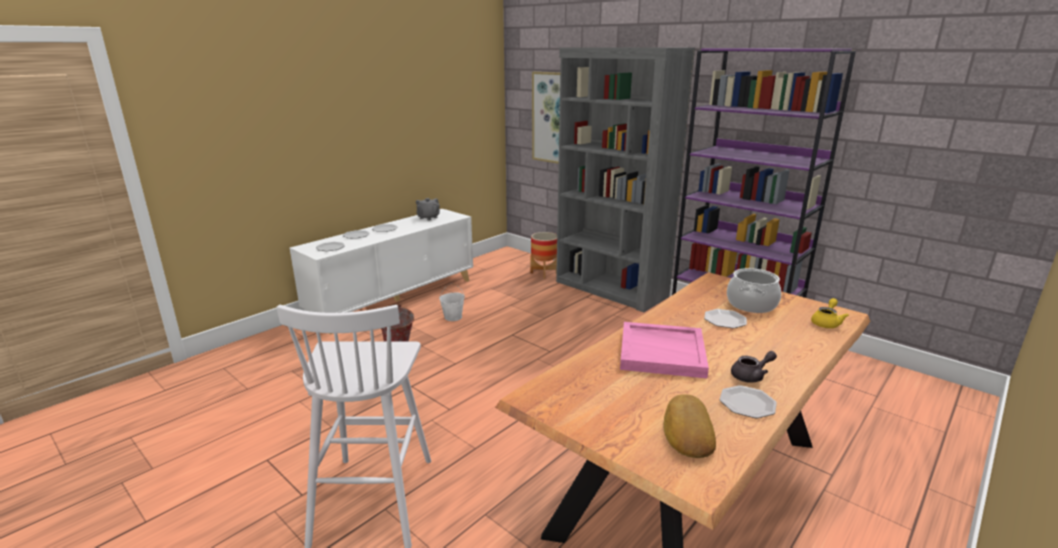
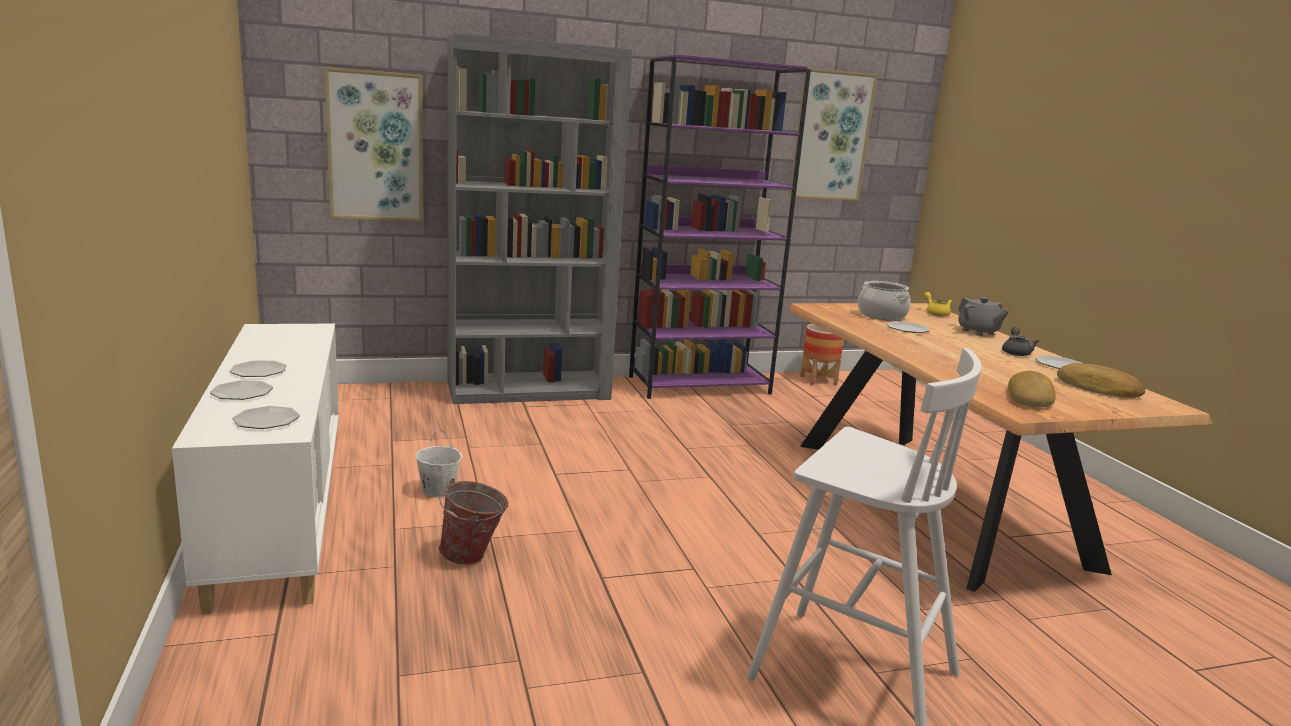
camera: 60 degrees left, 5 degrees down
(428, 217) = (273, 340): grey teapot -> grey teapot (978, 332)
(544, 273) = (412, 400): planter -> planter (818, 380)
(587, 397) = (1031, 397): none -> bread
(662, 352) = (957, 358): pink tray -> none
(922, 118) = (831, 136): none -> picture

